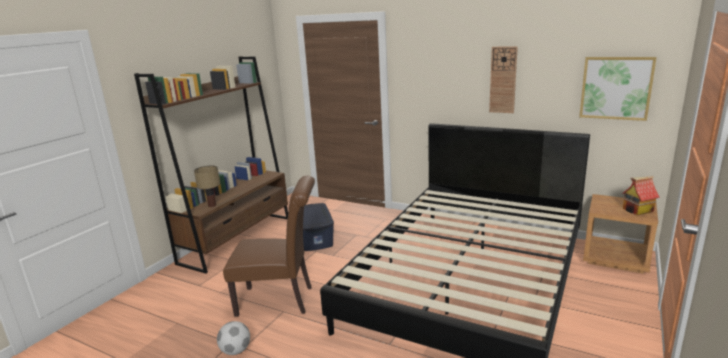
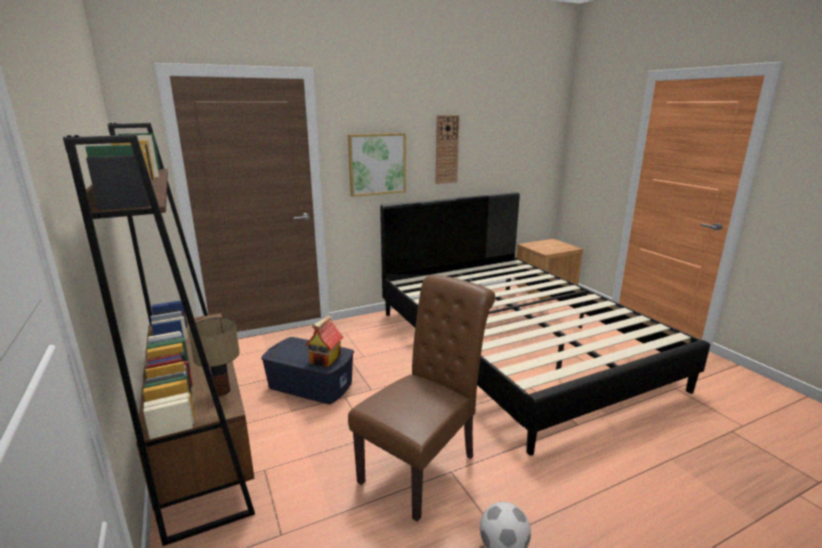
camera: 55 degrees left, 0 degrees up
(616, 88) = (527, 150): picture -> picture (377, 164)
(638, 210) = (560, 246): toy house -> toy house (325, 359)

